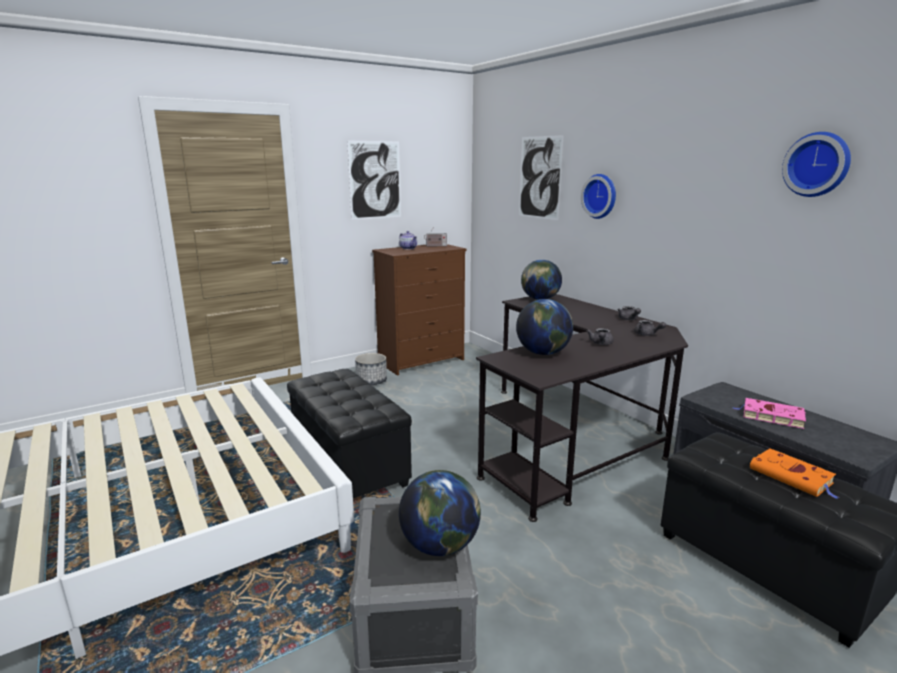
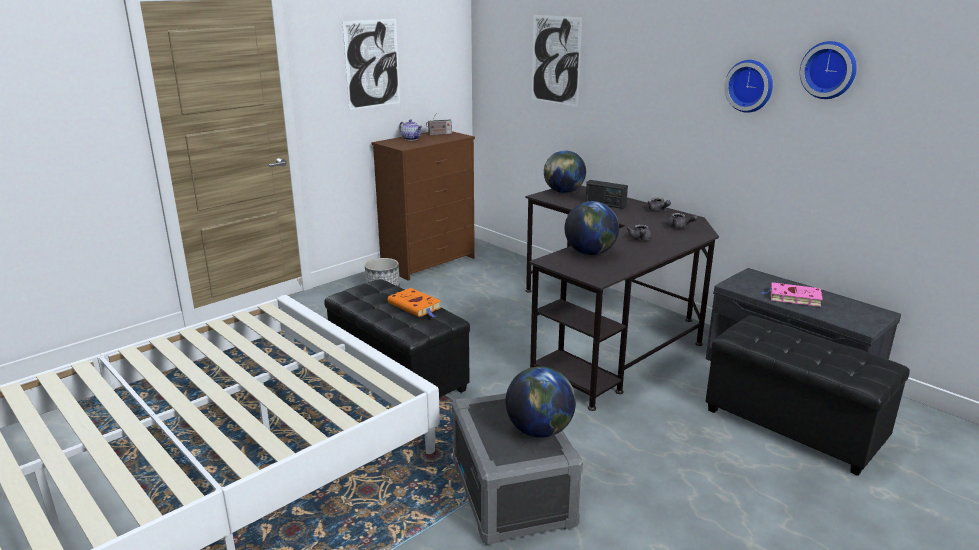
camera: 10 degrees left, 5 degrees up
(576, 311) = (605, 204): none -> radio
(601, 196) = (624, 84): wall clock -> wall clock (750, 85)
(793, 477) = (814, 348): orange book -> orange book (415, 306)

